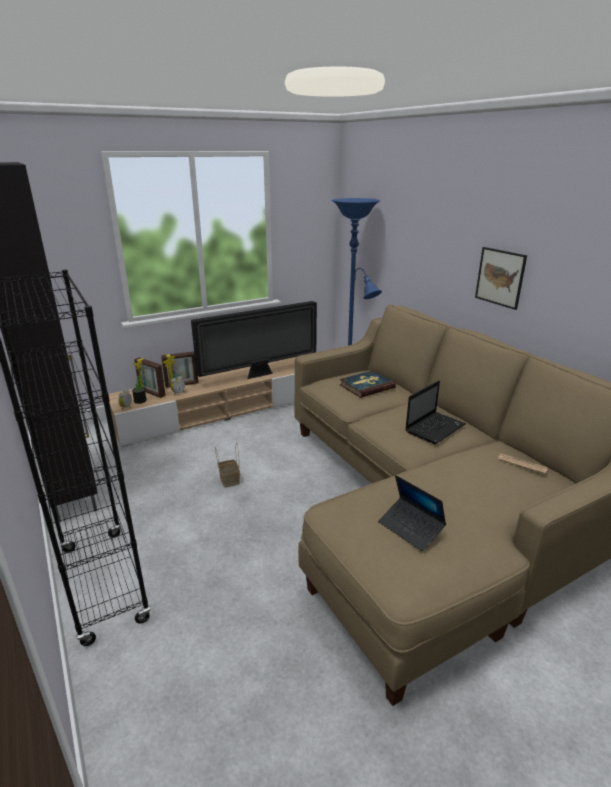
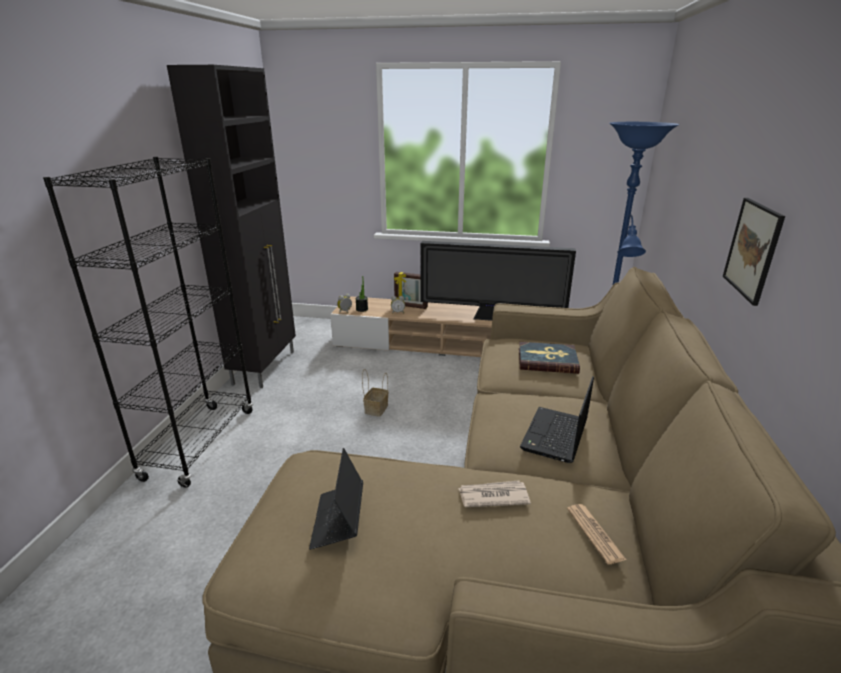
camera: 40 degrees right, 0 degrees up
(151, 393) = (378, 306): picture frame -> none
(435, 428) = (555, 436): laptop -> laptop turned 120 degrees clockwise
(460, 471) = (492, 496): none -> newspaper

